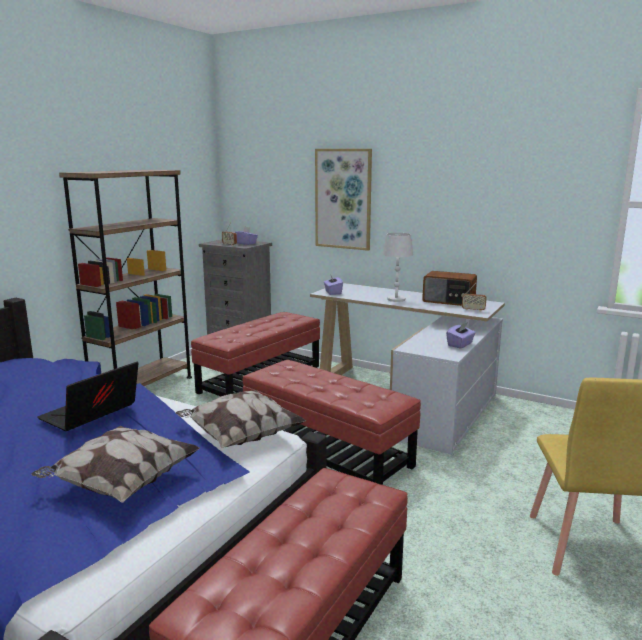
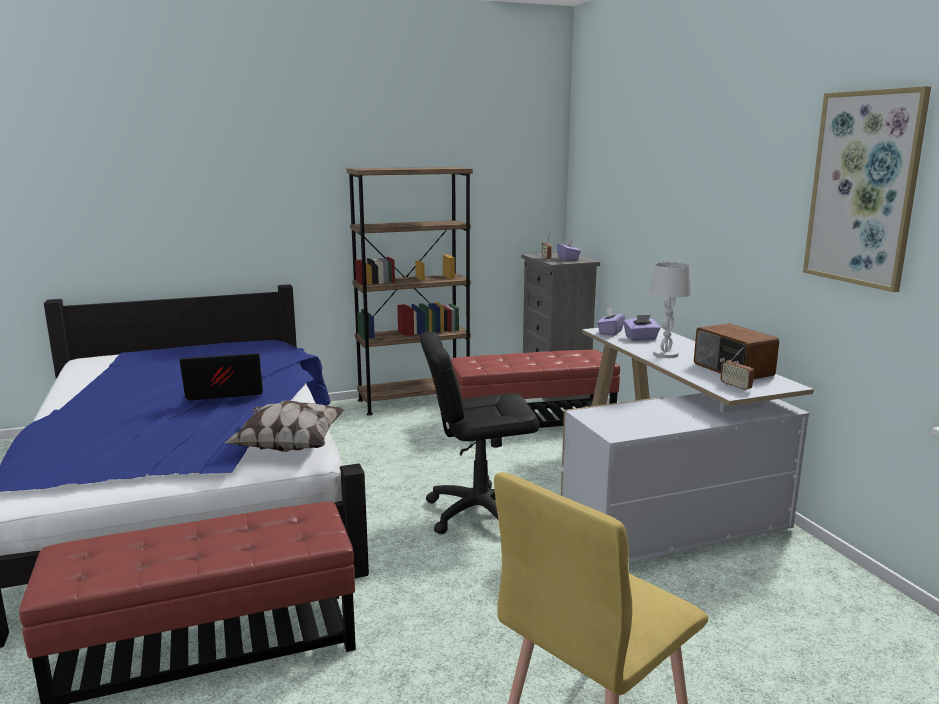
camera: 40 degrees right, 0 degrees up
(121, 484) = (148, 448): pillow -> none
(326, 451) = (479, 512): red ottoman -> black office chair
(343, 199) = (664, 212): picture -> picture (863, 189)
(460, 344) = (660, 426): purple tissue box -> purple tissue box (641, 338)

